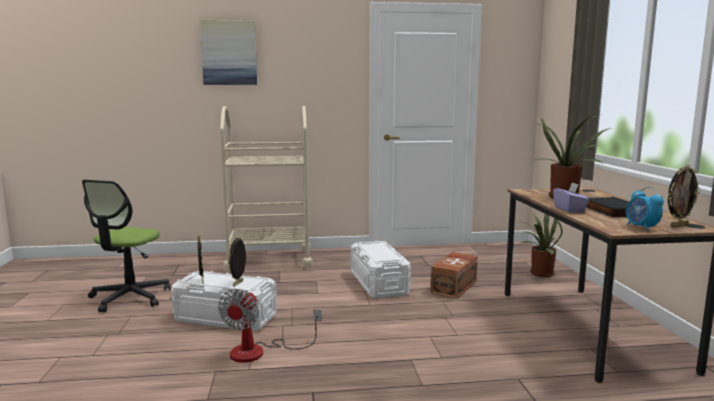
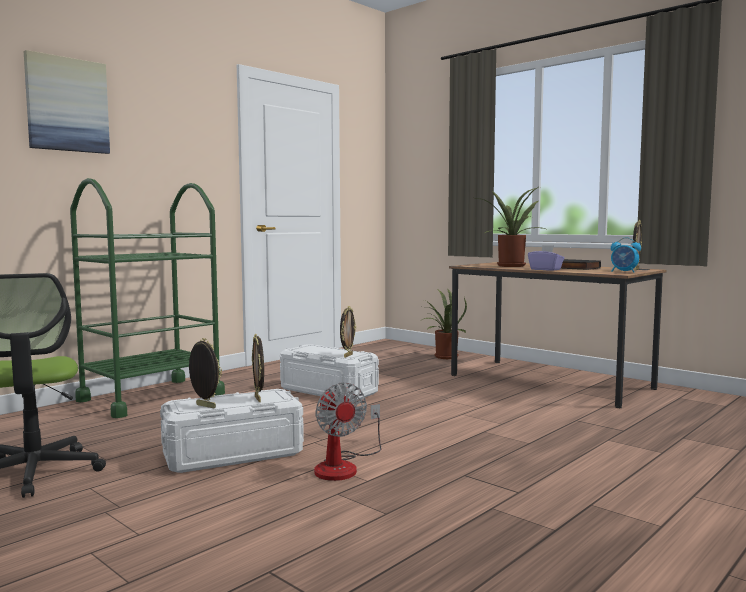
camera: 40 degrees left, 5 degrees down
(269, 260) = (151, 397): beige cart -> green cart
(381, 259) = (347, 355): none -> picture frame
(455, 287) = (402, 379): brown storage box -> none

